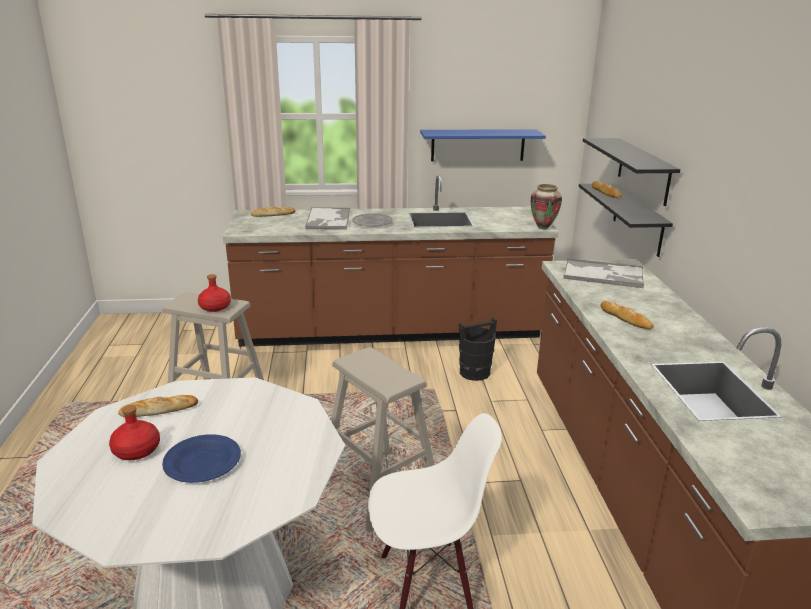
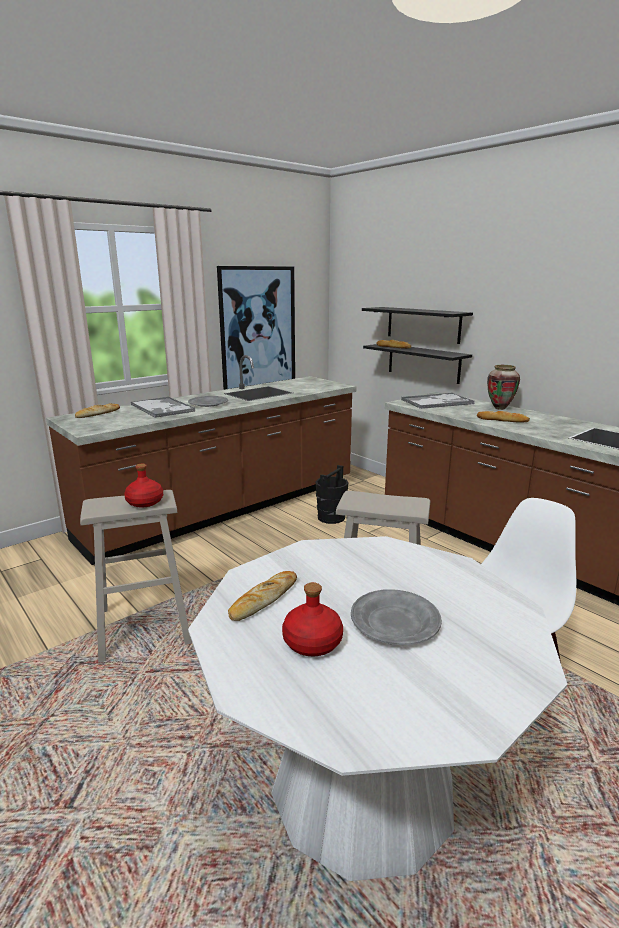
camera: 35 degrees left, 5 degrees down
(202, 462) = (395, 621): blue plate -> grey plate
(478, 145) = (258, 328): blue shelf -> picture
(543, 227) = (342, 385): vase -> vase (500, 408)

